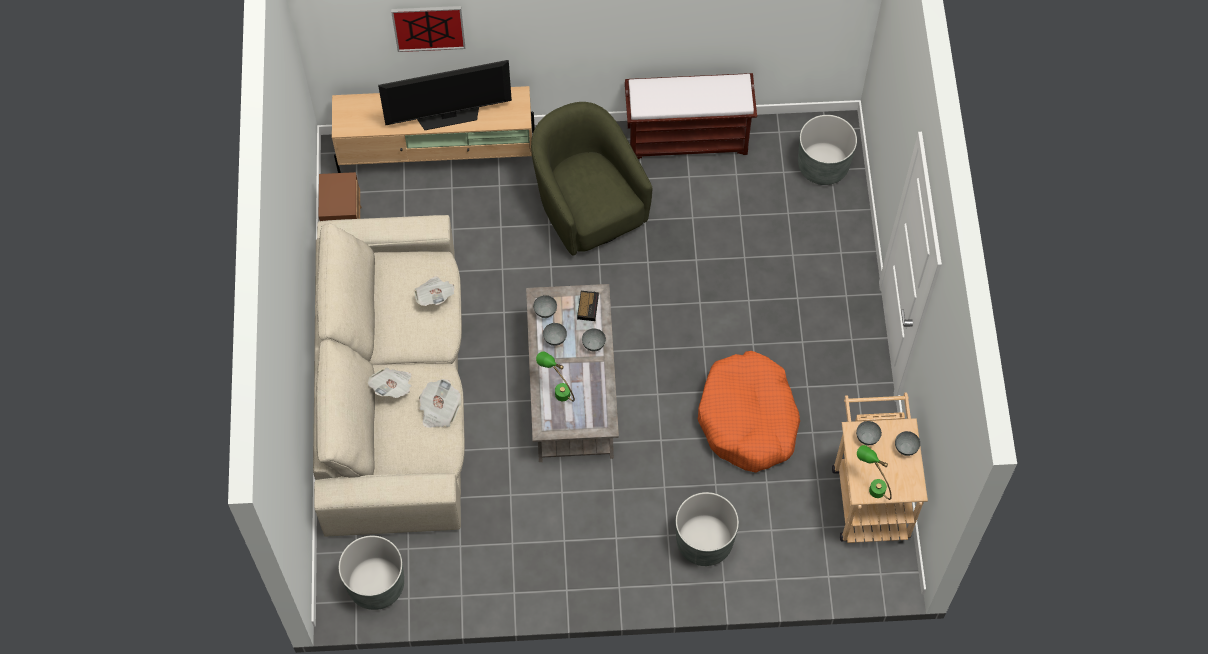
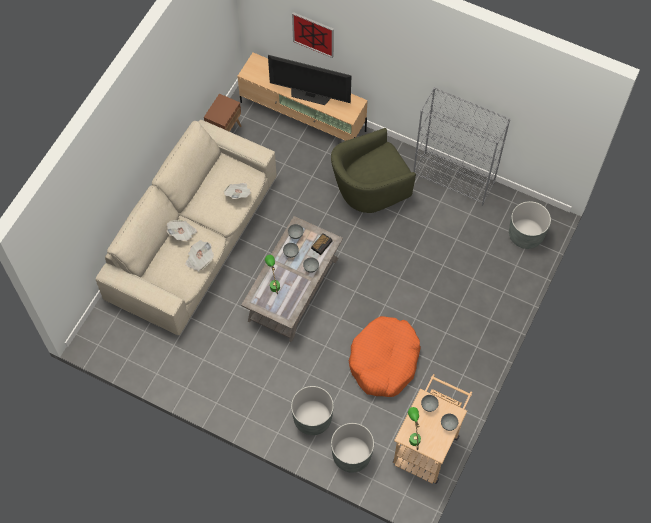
camera: 30 degrees right, 0 degrees up
(376, 584) = (114, 341): grey planter -> grey planter (351, 455)
(588, 206) = (370, 189): green armchair -> green armchair turned 120 degrees counterclockwise
(688, 138) = (454, 179): brown bench -> grey bookcase

